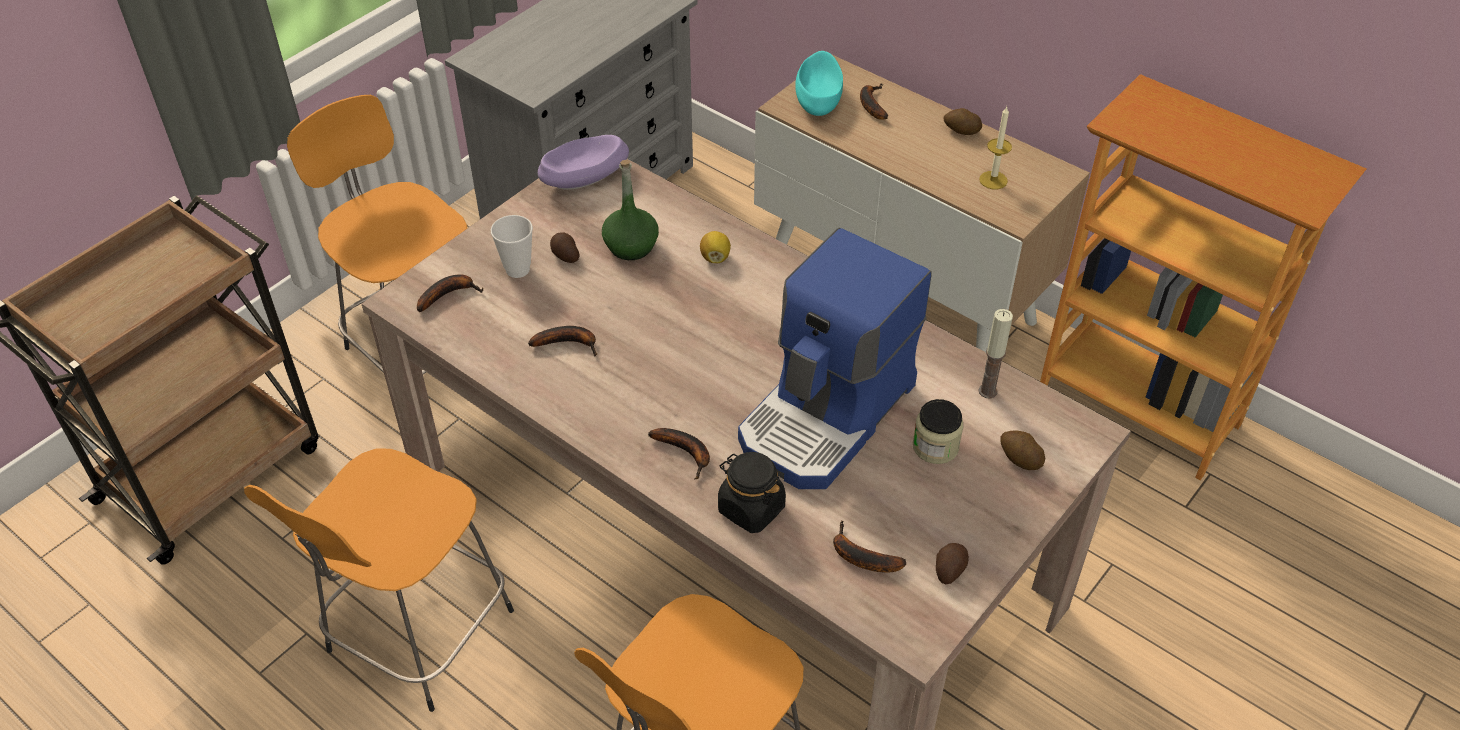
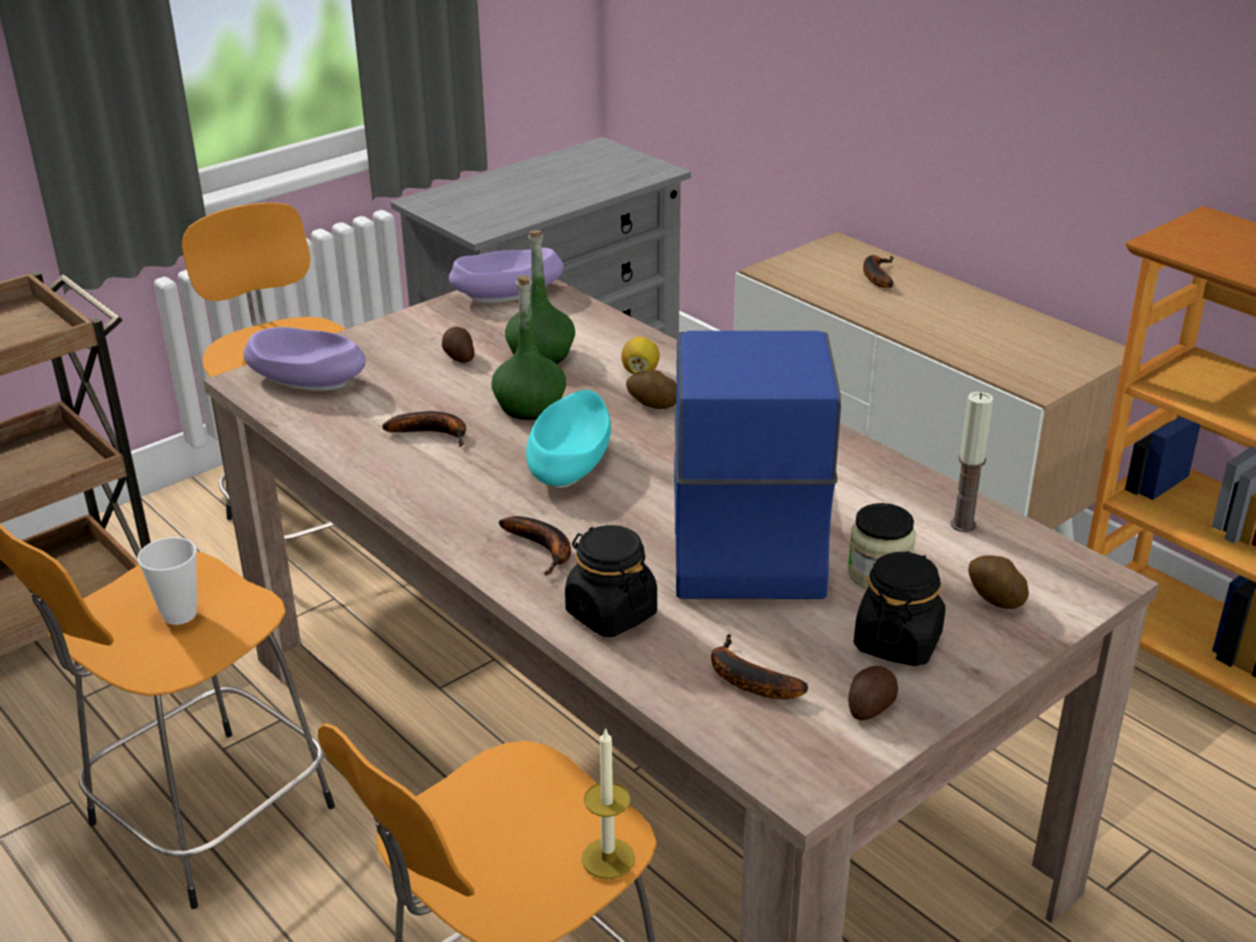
camera: 10 degrees right, 15 degrees down
(448, 294) = (308, 379): banana -> purple bowl
(517, 269) = (398, 364): cup -> cup (179, 614)
(637, 305) = (530, 406): none -> green bottle
(818, 98) = (813, 266): turquoise bowl -> turquoise bowl (569, 462)
(828, 416) = (741, 530): coffee machine -> coffee machine turned 135 degrees clockwise
(958, 509) = (897, 642): none -> black jar
(961, 131) = (983, 305): potato -> potato (652, 404)
(993, 180) = (1015, 350): candle -> candle (608, 858)

